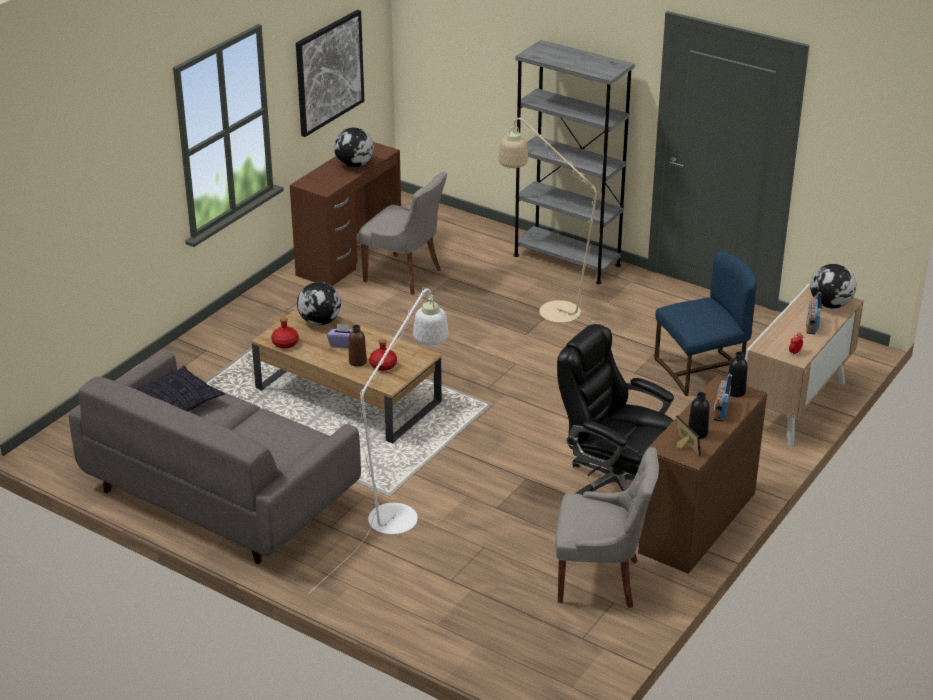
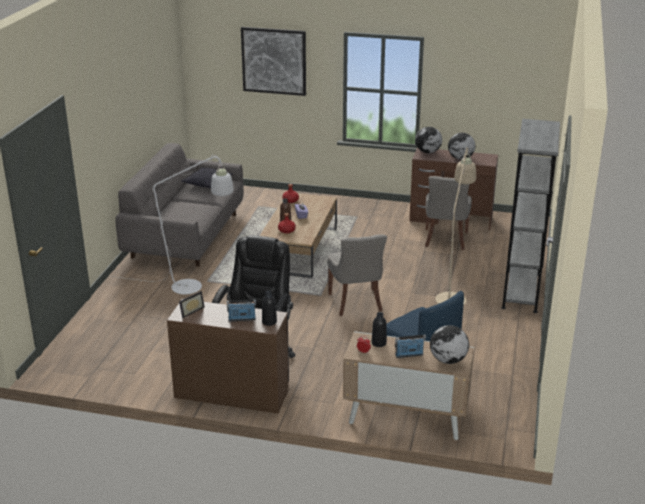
camera: 70 degrees right, 5 degrees down
(320, 322) = (320, 205): globe -> globe (427, 152)
(329, 72) = (487, 99): picture -> picture (274, 61)
(600, 580) = (154, 365): grey chair -> grey chair (356, 303)
(697, 433) = (209, 314): black bottle -> black bottle (379, 343)

